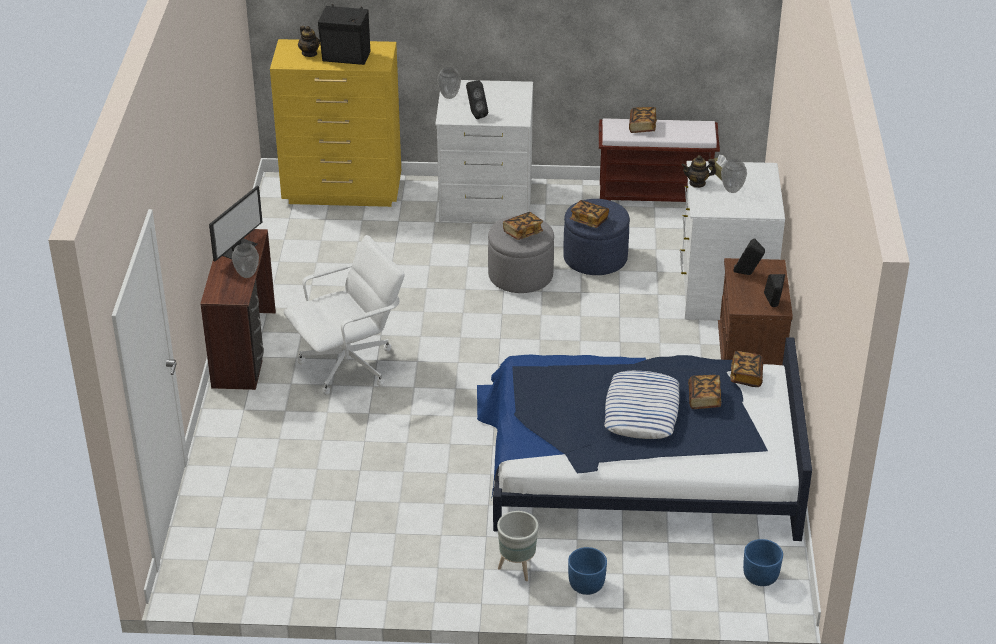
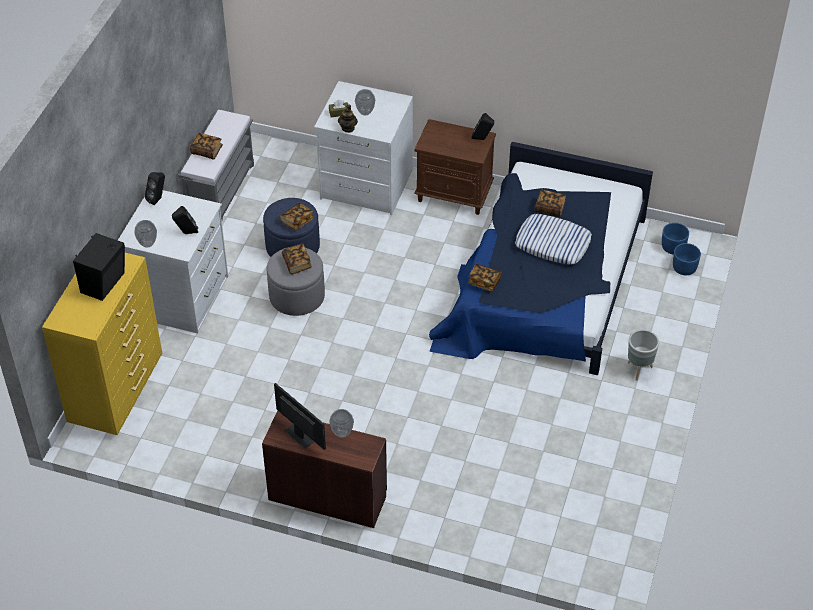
camera: 75 degrees left, 10 degrees up
(309, 53) = (83, 307): teapot -> none
(349, 366) = (376, 428): white office chair -> none
(586, 584) = (662, 336): blue planter -> blue planter (684, 268)
(655, 194) = (221, 191): brown bench -> grey bench
(746, 376) = (530, 181): book -> book (484, 282)
(747, 274) = (439, 142): black speaker -> black speaker (158, 199)

